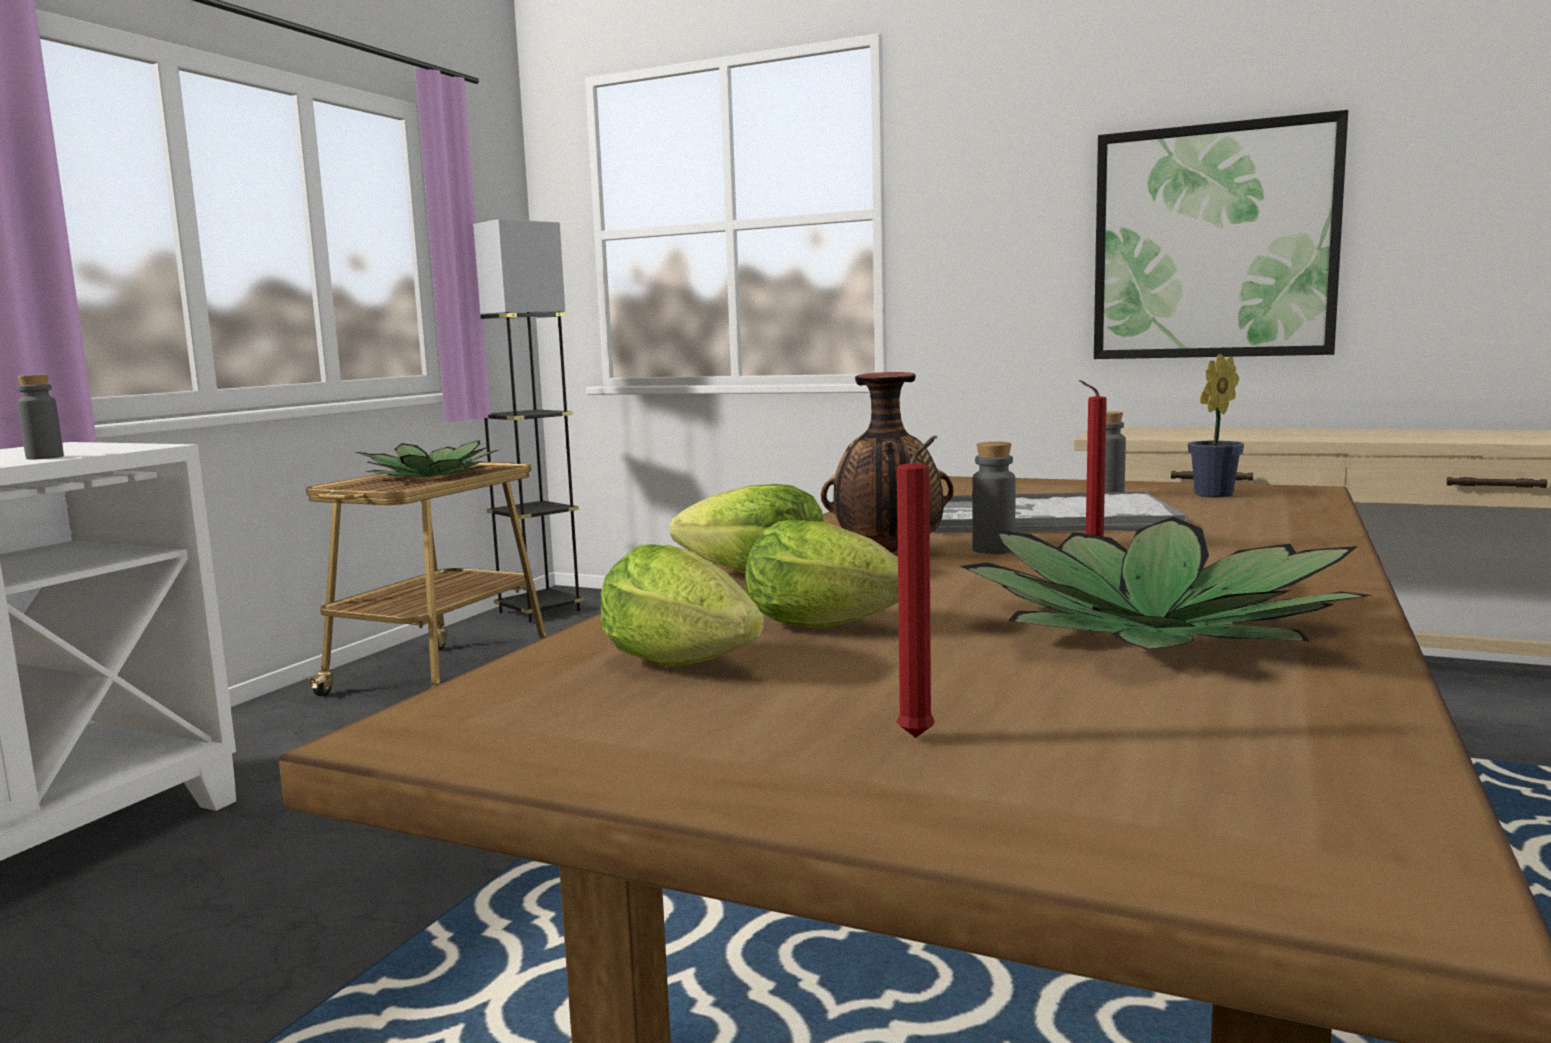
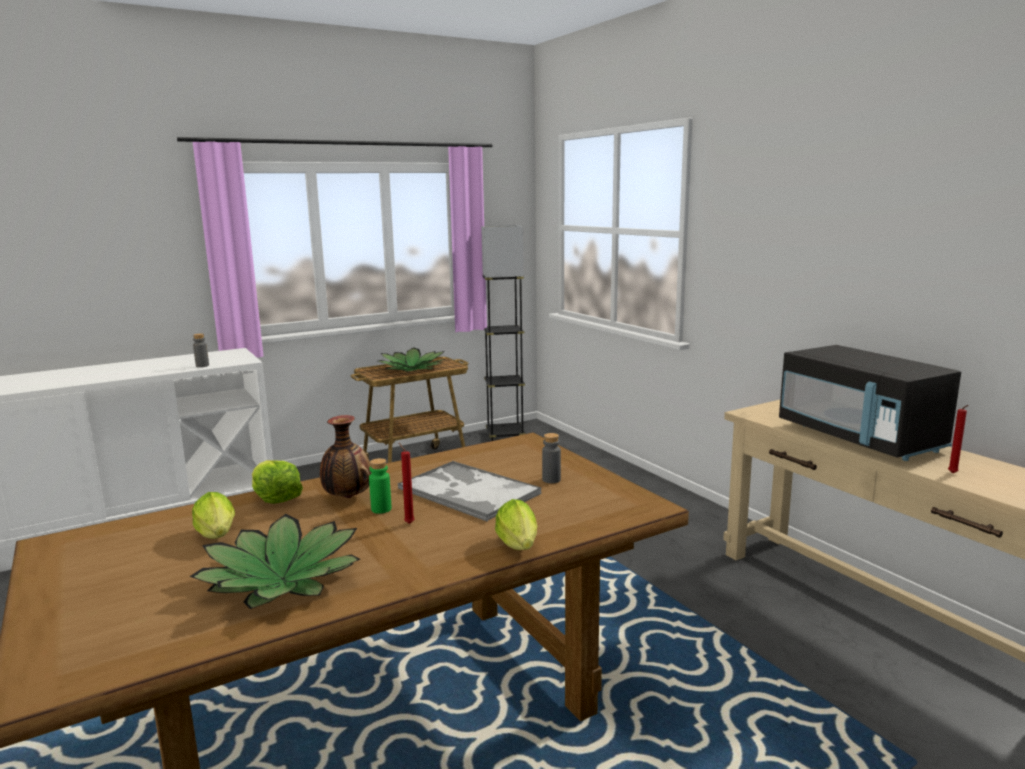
camera: 35 degrees right, 5 degrees up
(688, 666) = (145, 541): lettuce -> lettuce (519, 547)
(919, 739) = (102, 598): red candle -> red candle (953, 473)
(993, 550) = (381, 509): grey bottle -> green bottle
(1210, 495) = (592, 496): potted plant -> none
(1213, 242) = (866, 285): picture -> none
(1275, 434) = (859, 438): none -> black microwave

